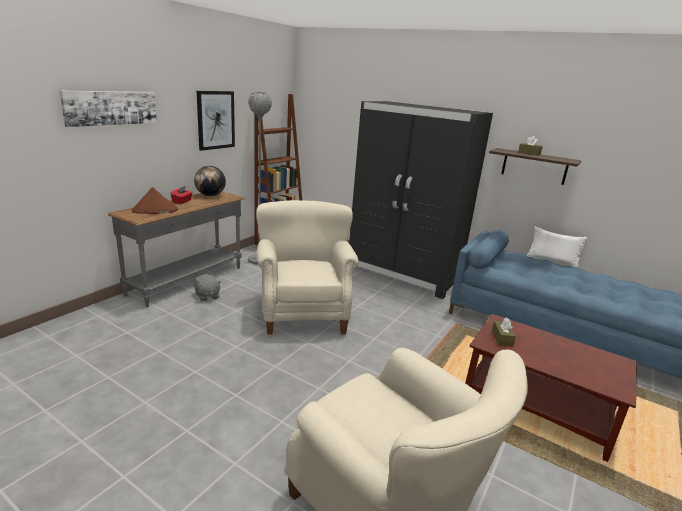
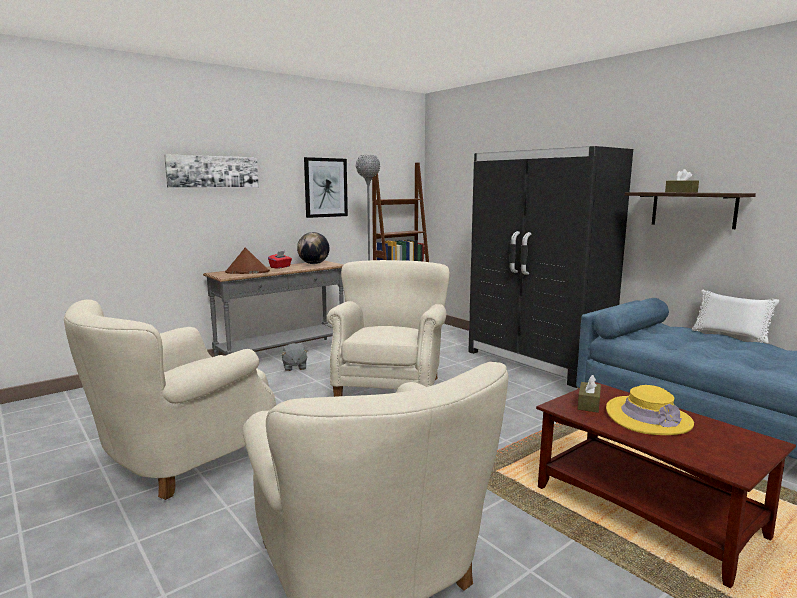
camera: 20 degrees right, 10 degrees down
(161, 418) = (182, 459): none -> beige armchair
(545, 347) = (648, 417): none -> yellow hat

